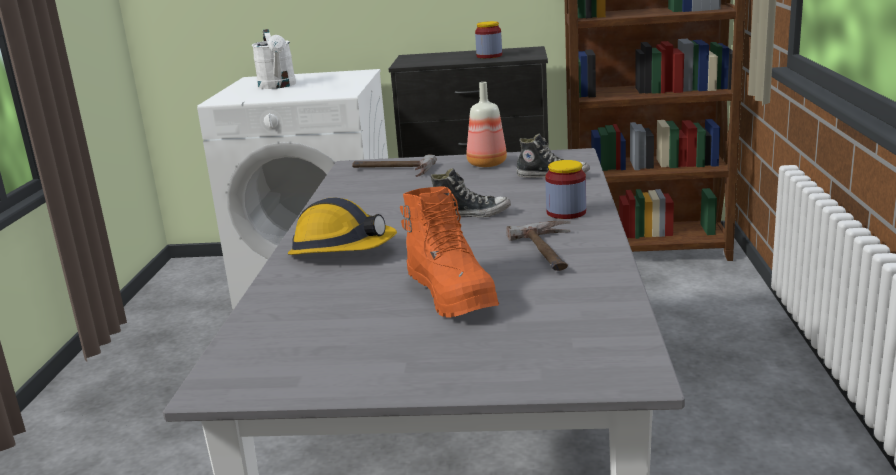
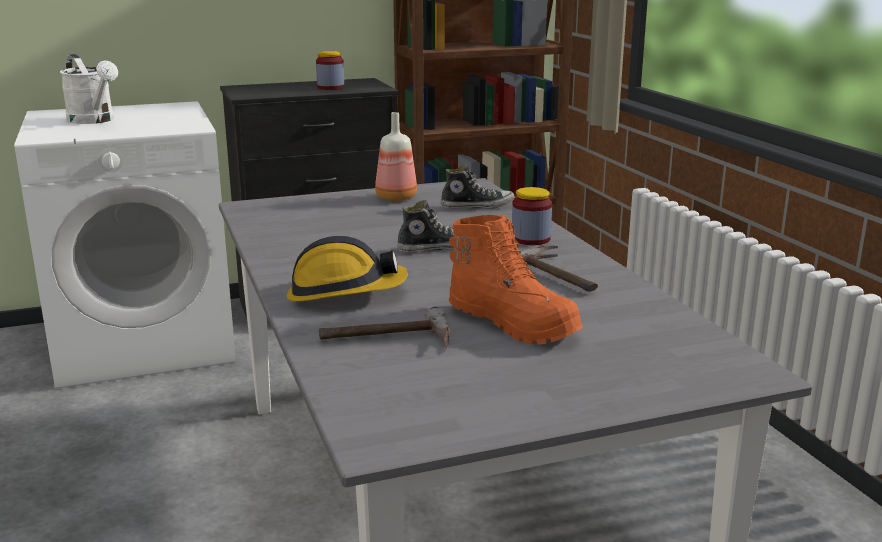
camera: 25 degrees left, 0 degrees up
(391, 171) = (300, 210): hammer -> hammer (387, 341)

